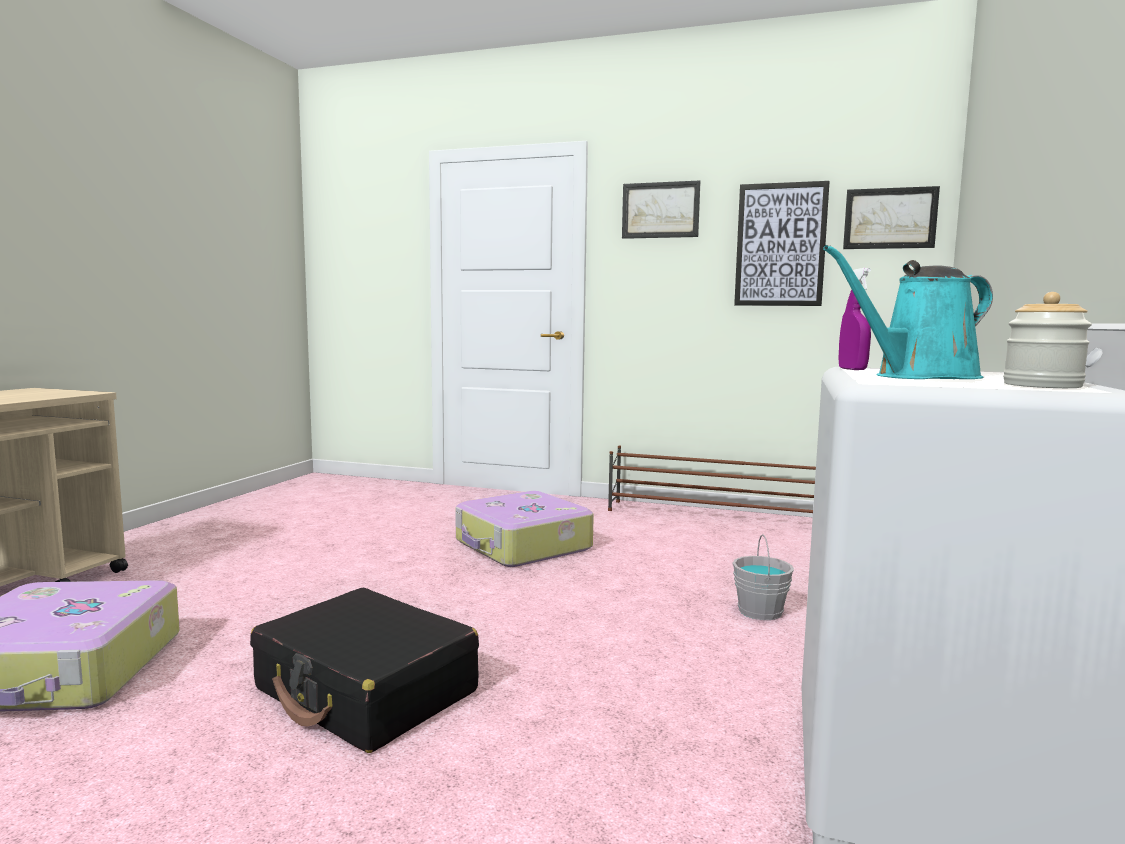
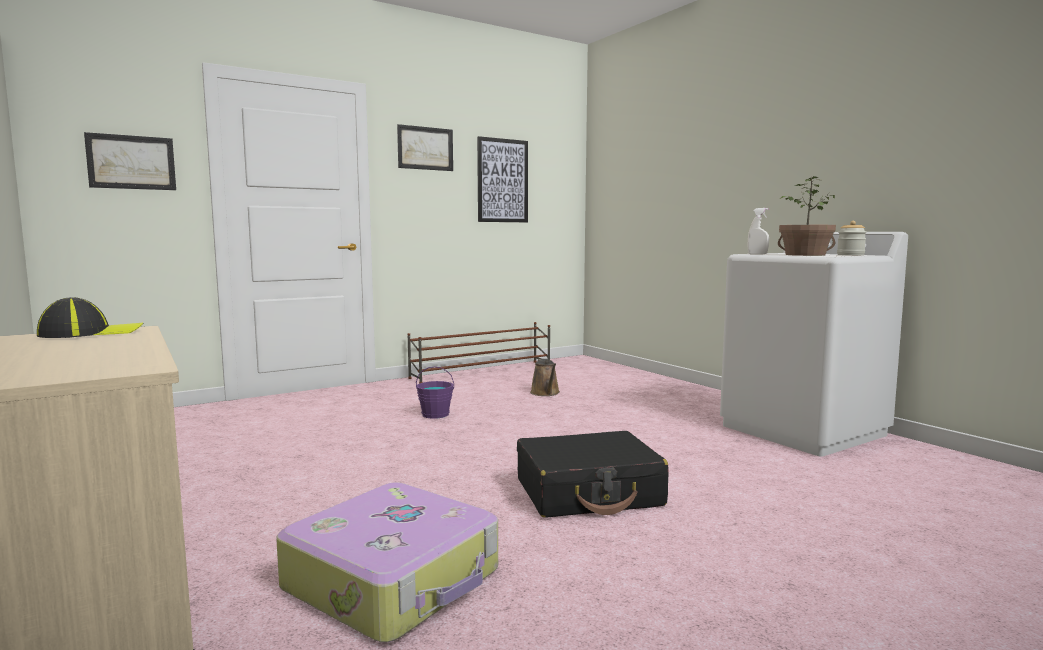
camera: 50 degrees left, 0 degrees up
(57, 392) = (91, 333): none -> cap
(522, 546) = (435, 414): suitcase -> purple bucket
(702, 562) = (546, 393): none -> brown watering can
(761, 611) = (624, 403): grey bucket -> none
(852, 369) = (757, 254): purple spray bottle -> white spray bottle
(890, 218) = (557, 168): picture -> picture (131, 162)
(919, 377) = (805, 255): turquoise watering can -> potted plant

